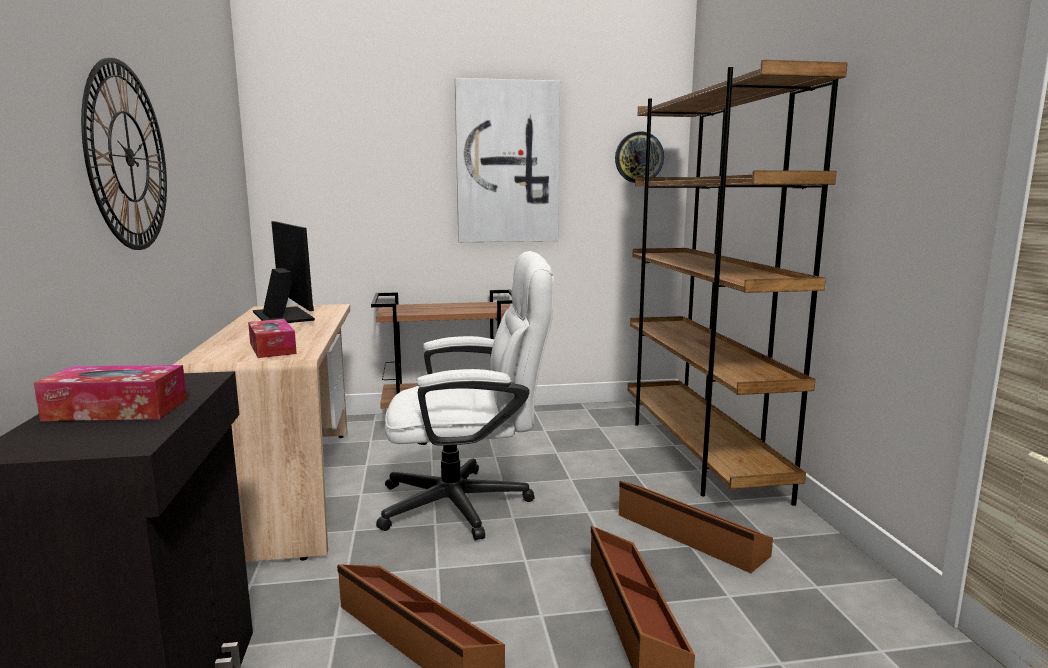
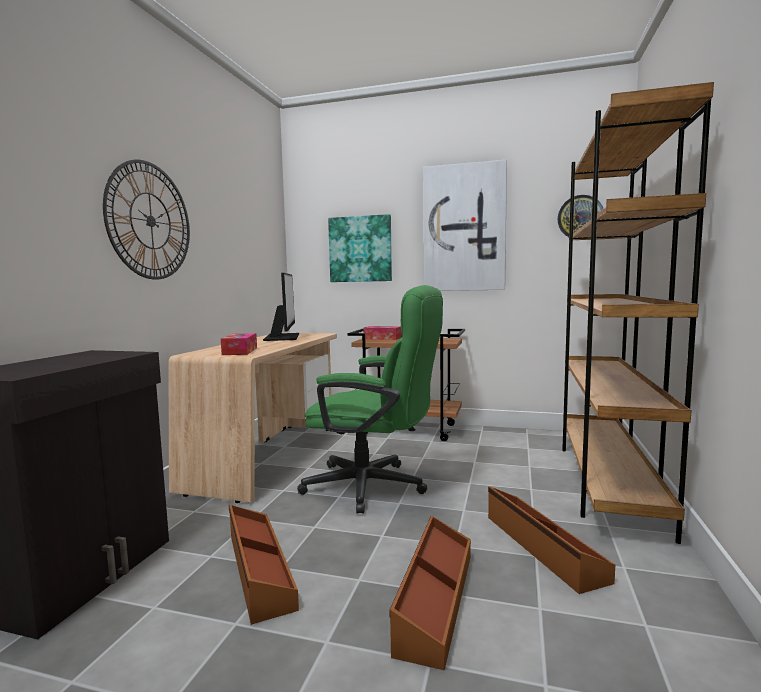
camera: 25 degrees right, 5 degrees down
(117, 410) = (55, 362): tissue box -> tissue box (382, 338)
(366, 184) = (360, 249): none -> picture
(469, 503) = (375, 487): white office chair -> green office chair

